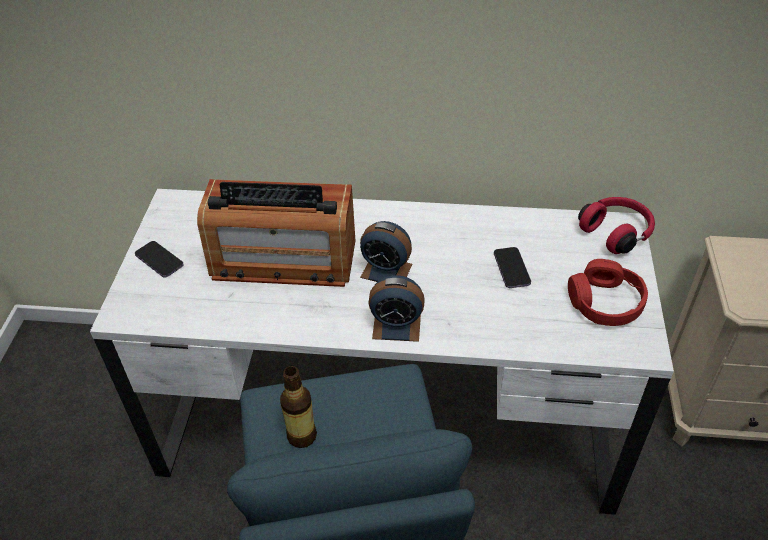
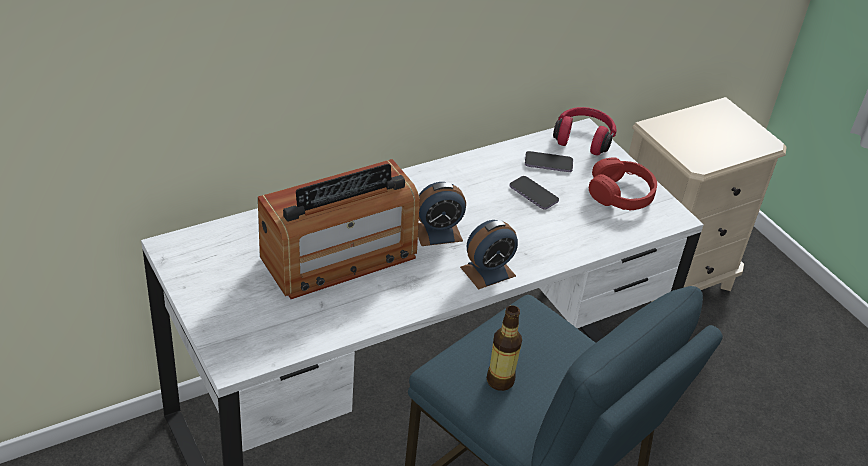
camera: 40 degrees left, 5 degrees down
(159, 260) = (219, 302): phone -> phone (548, 163)

